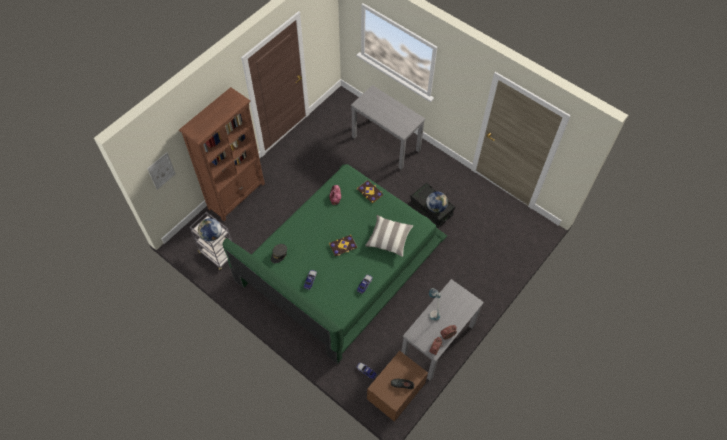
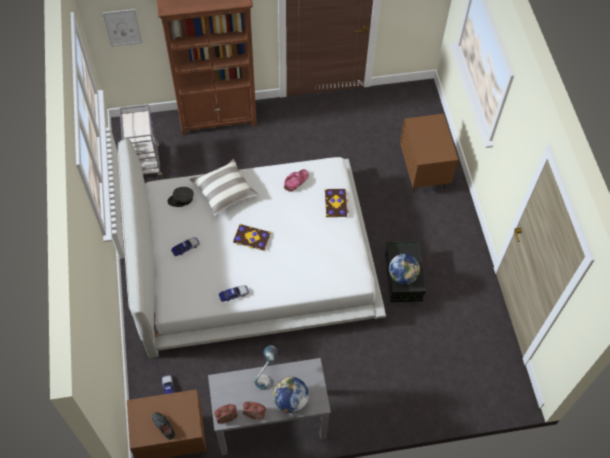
camera: 40 degrees right, 0 degrees up
(211, 235) = (133, 132): globe -> globe (290, 401)
(340, 262) = (252, 259): green bed -> white bed
(386, 143) = (423, 171): grey desk -> brown nightstand
(389, 239) = (306, 267): pillow -> pillow (224, 192)

